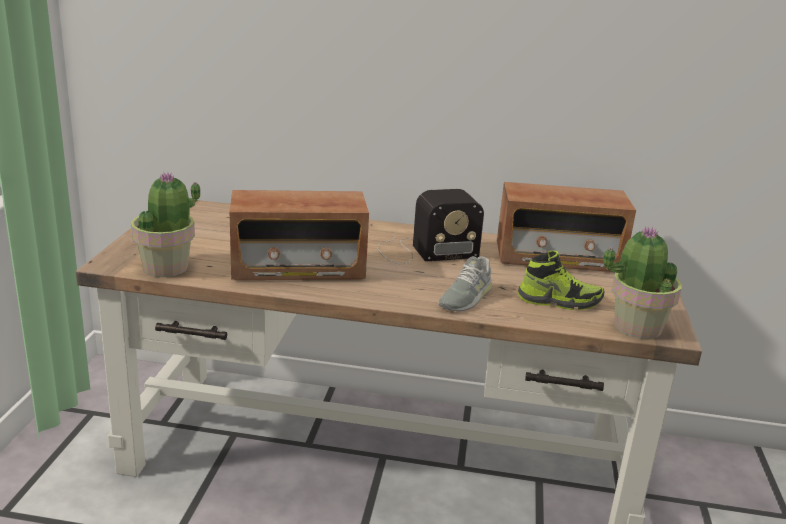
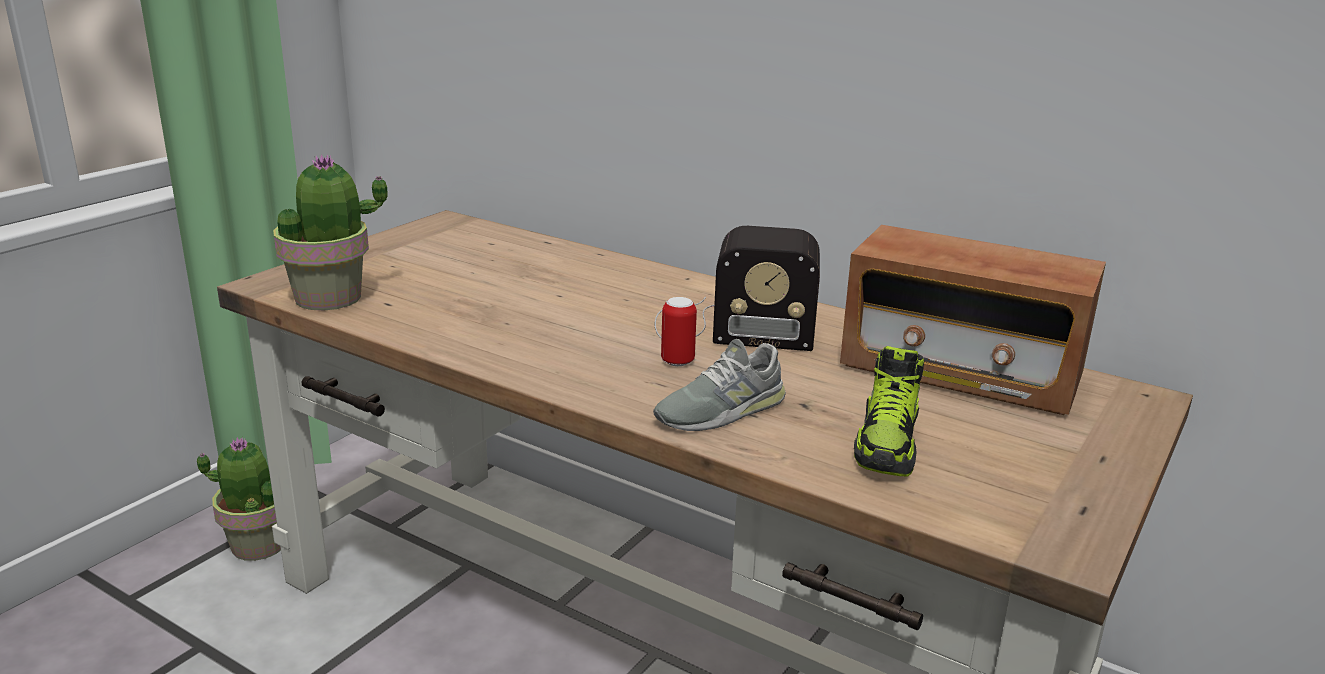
camera: 25 degrees right, 0 degrees up
(298, 269) = (504, 326): radio -> none
(416, 274) = (677, 361): none -> can
(559, 301) = (888, 445): shoe -> shoe turned 75 degrees clockwise
(636, 327) = (1001, 520): potted plant -> potted plant (258, 544)

